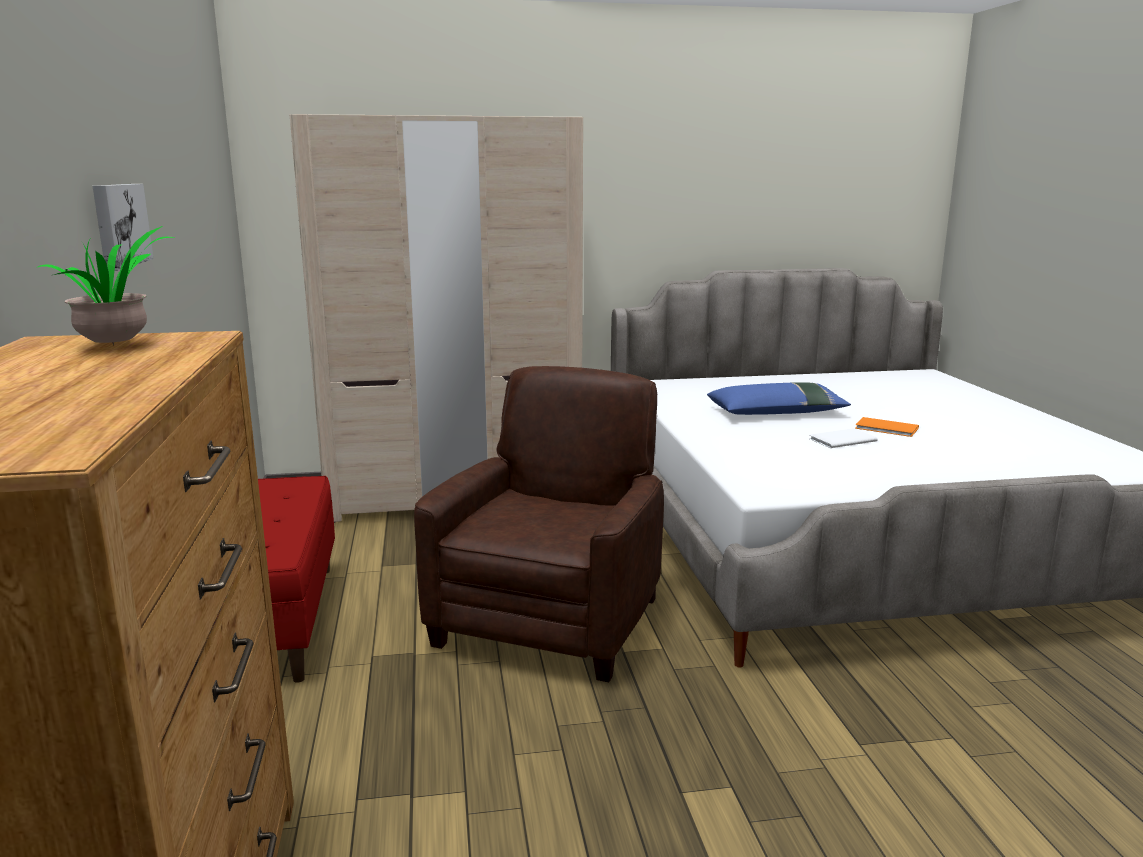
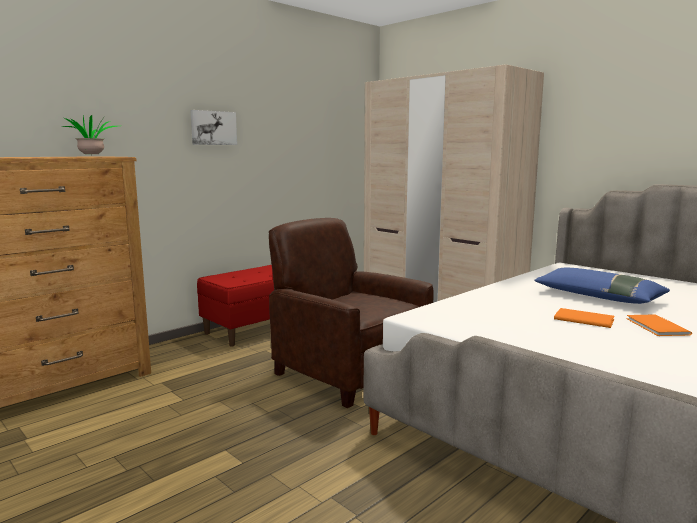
camera: 55 degrees right, 5 degrees down
(550, 620) = (348, 372): brown armchair -> brown armchair turned 120 degrees counterclockwise
(840, 439) = (582, 318): white book -> orange book

